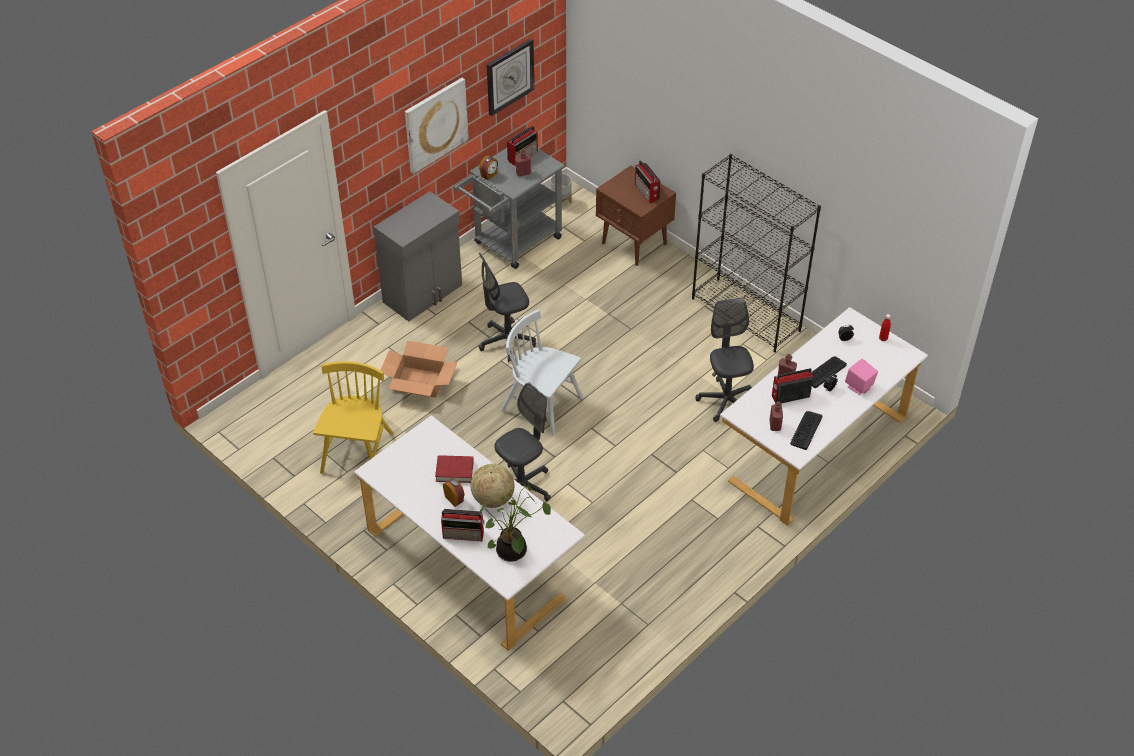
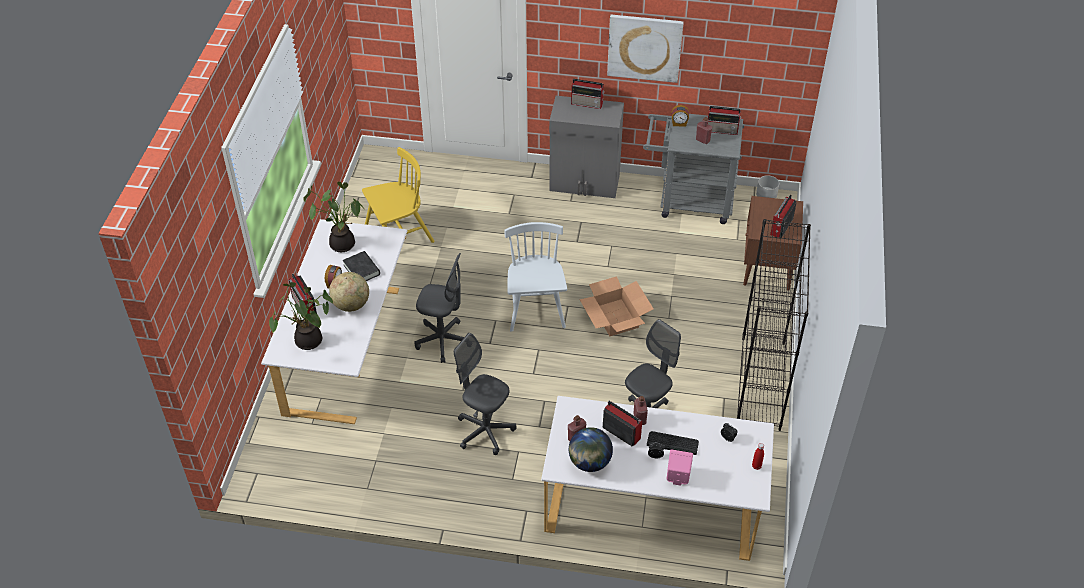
camera: 55 degrees right, 0 degrees up
(404, 469) = (342, 243): none -> potted plant
(407, 212) = (587, 103): none -> radio
(420, 382) = (495, 229): cardboard box -> cardboard box (615, 317)
(454, 471) = (361, 270): red book -> black book
(507, 341) = (581, 253): grey office chair -> grey office chair (485, 431)
(509, 76) = (743, 53): wall clock -> none
(806, 430) = (589, 462): keyboard -> globe

